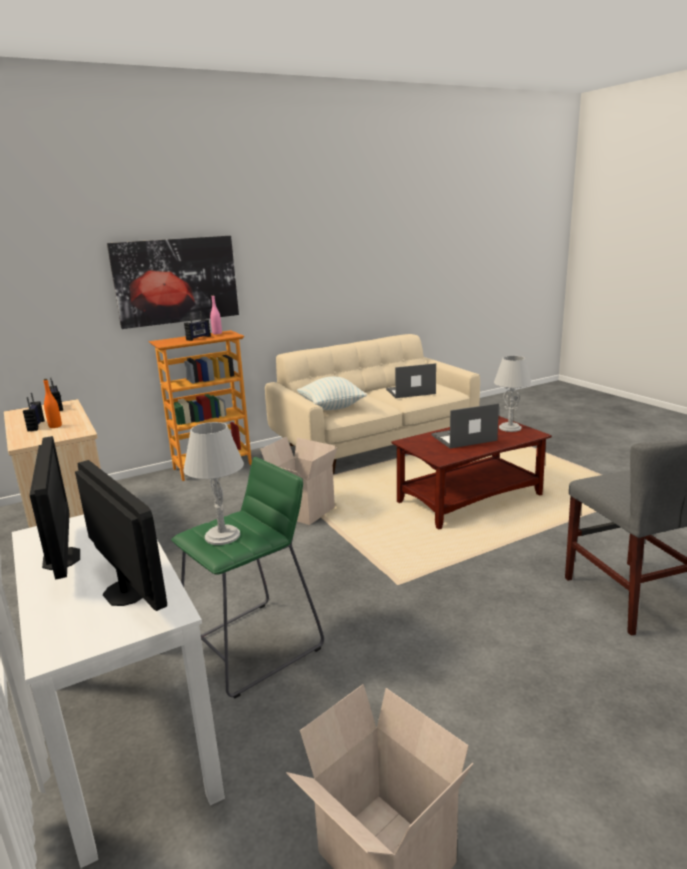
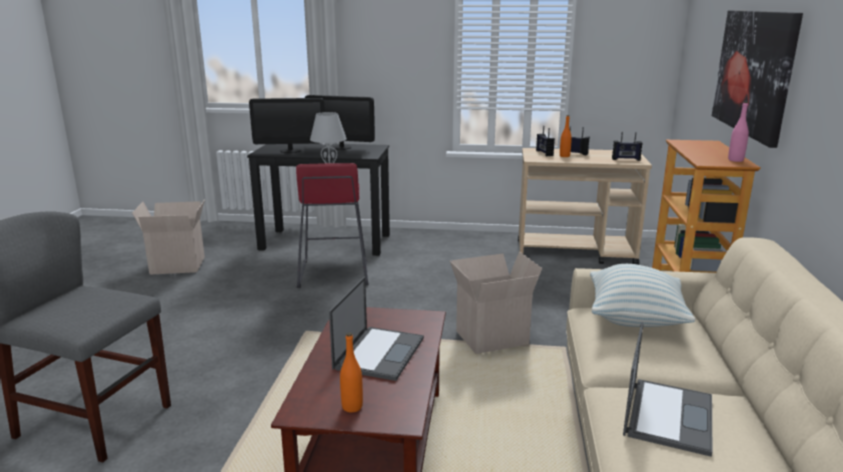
camera: 125 degrees right, 0 degrees up
(127, 732) = (326, 242): white desk -> black desk
(198, 338) = (706, 152): radio -> radio (544, 153)
(252, 646) = (333, 273): green stool -> red stool
(509, 428) = (352, 407): grey table lamp -> orange bottle

